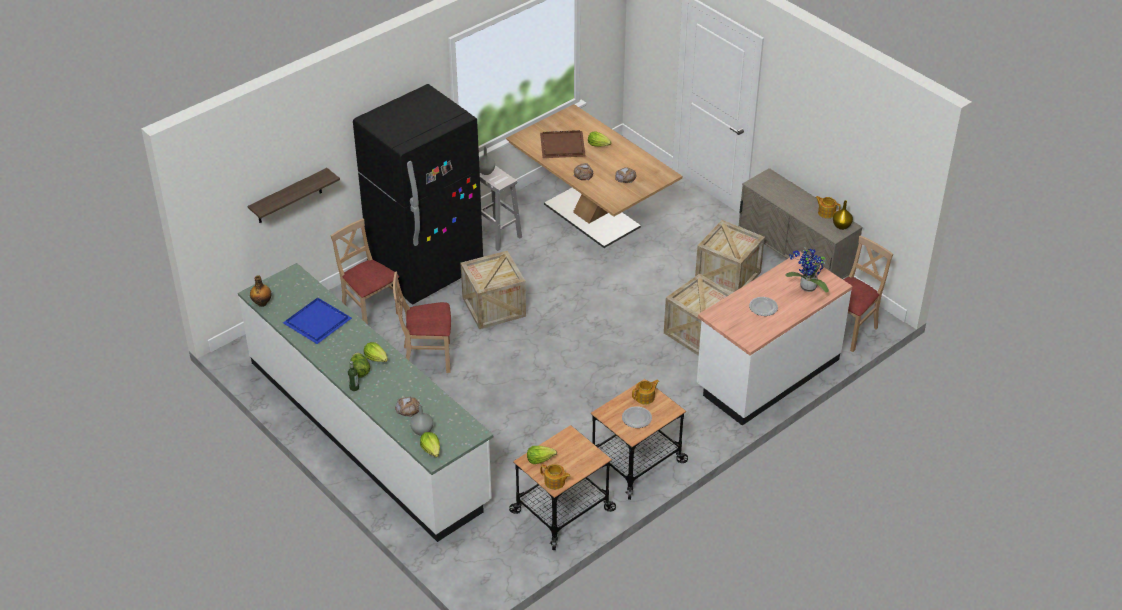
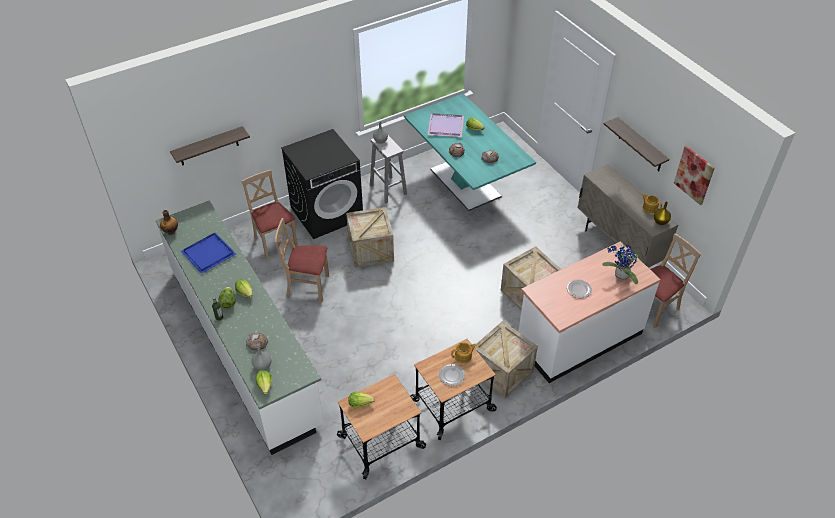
camera: 10 degrees right, 5 degrees up
(426, 270) = (327, 212): black fridge -> black washing machine
(555, 482) = (367, 427): teapot -> none
(561, 146) = (445, 127): brown tray -> purple tray
(591, 215) = (465, 183): brown dining table -> turquoise dining table
(728, 276) = (562, 247): crate -> crate (502, 372)
(806, 140) = (640, 145): none -> shelf
(872, 164) = (694, 175): none -> picture

